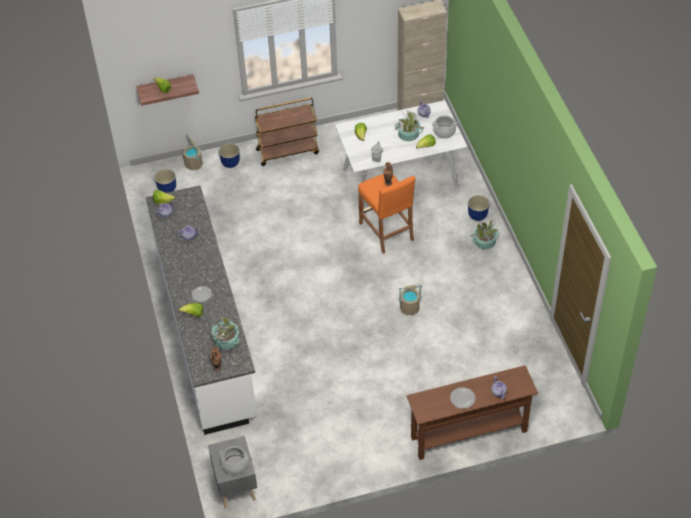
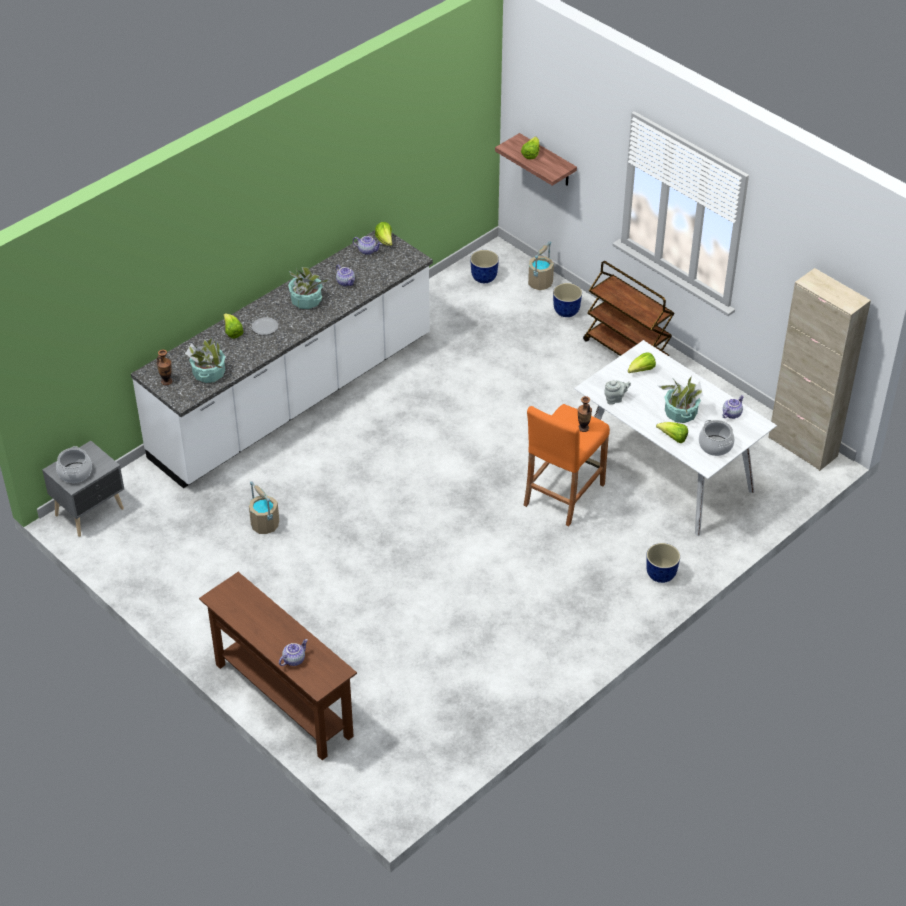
camera: 60 degrees right, 5 degrees down
(409, 308) = (451, 565): beige bucket -> beige bucket (264, 524)
(463, 398) = (263, 627): plate -> none
(484, 242) = (618, 600): potted plant -> potted plant (306, 300)

